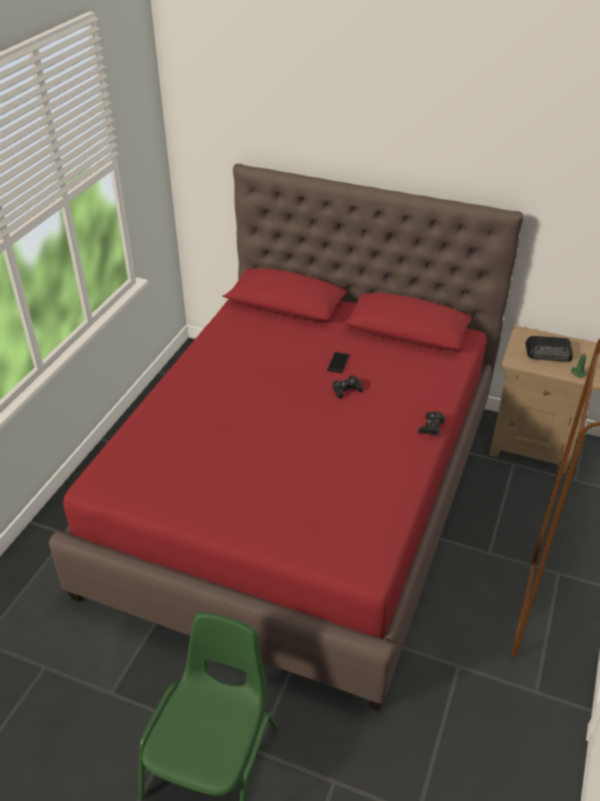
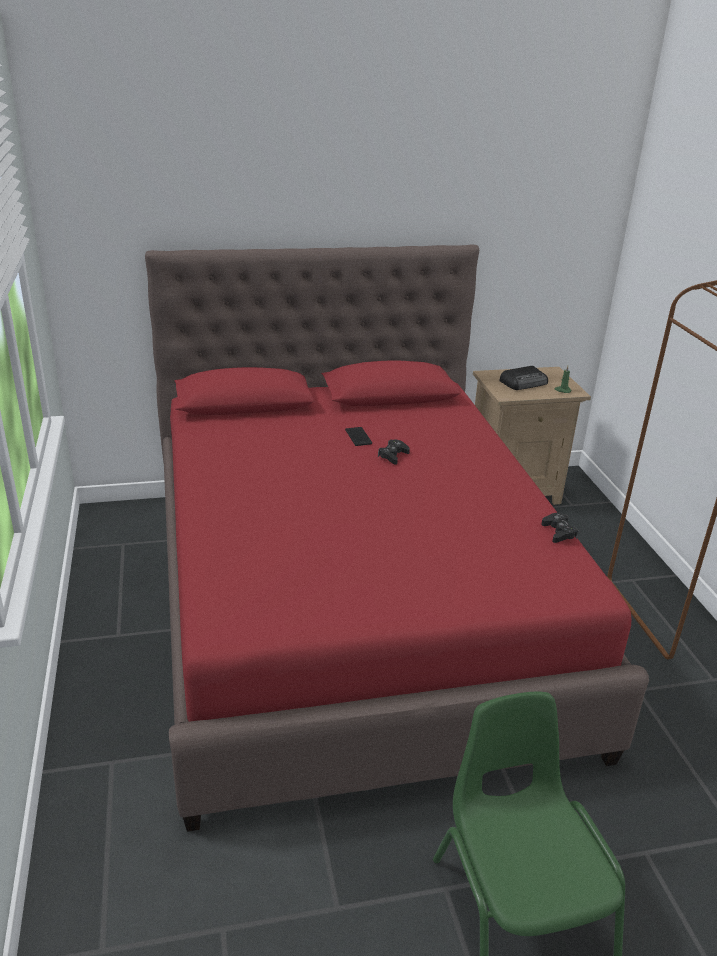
camera: 35 degrees left, 10 degrees down
(431, 427) = (504, 461): black game controller -> black game controller (559, 532)

